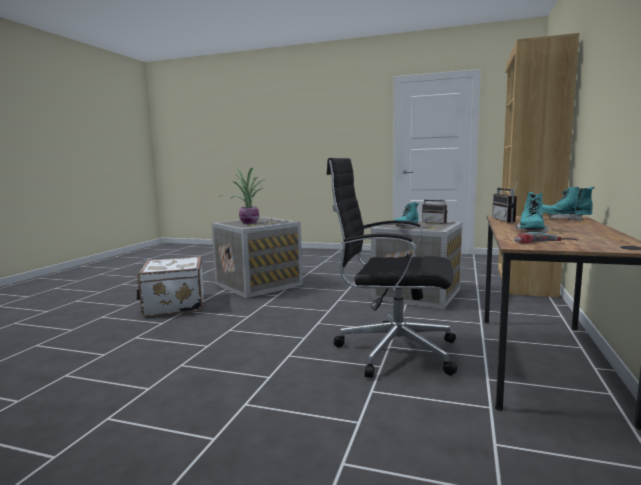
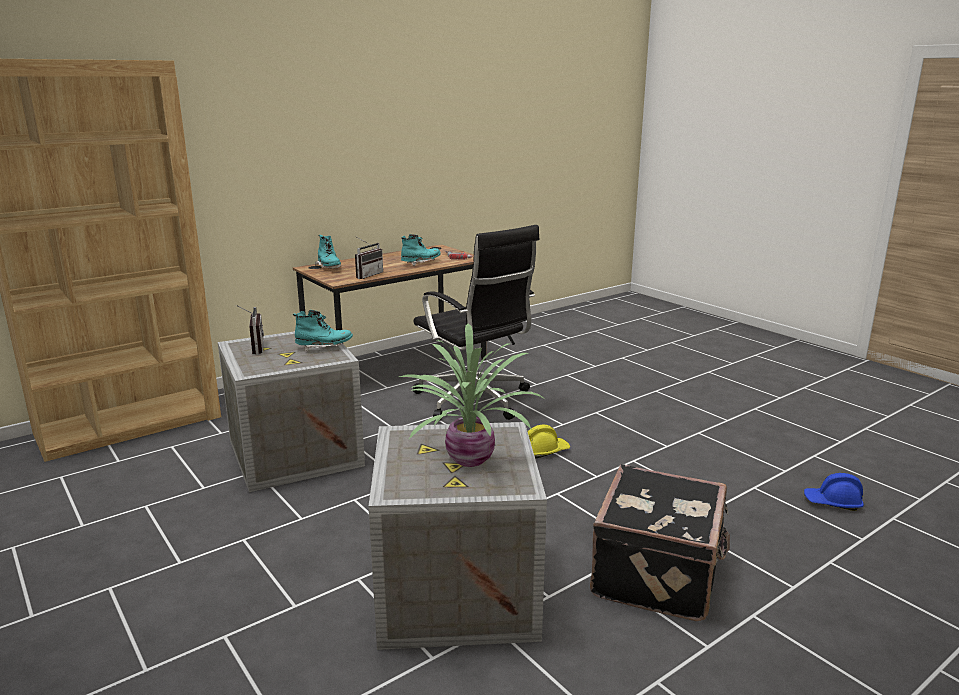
camera: 145 degrees left, 10 degrees up
(38, 361) = (833, 502): none -> blue hard hat
(173, 305) = (659, 574): white suitcase -> black suitcase
(279, 333) = (545, 451): none -> yellow hard hat

